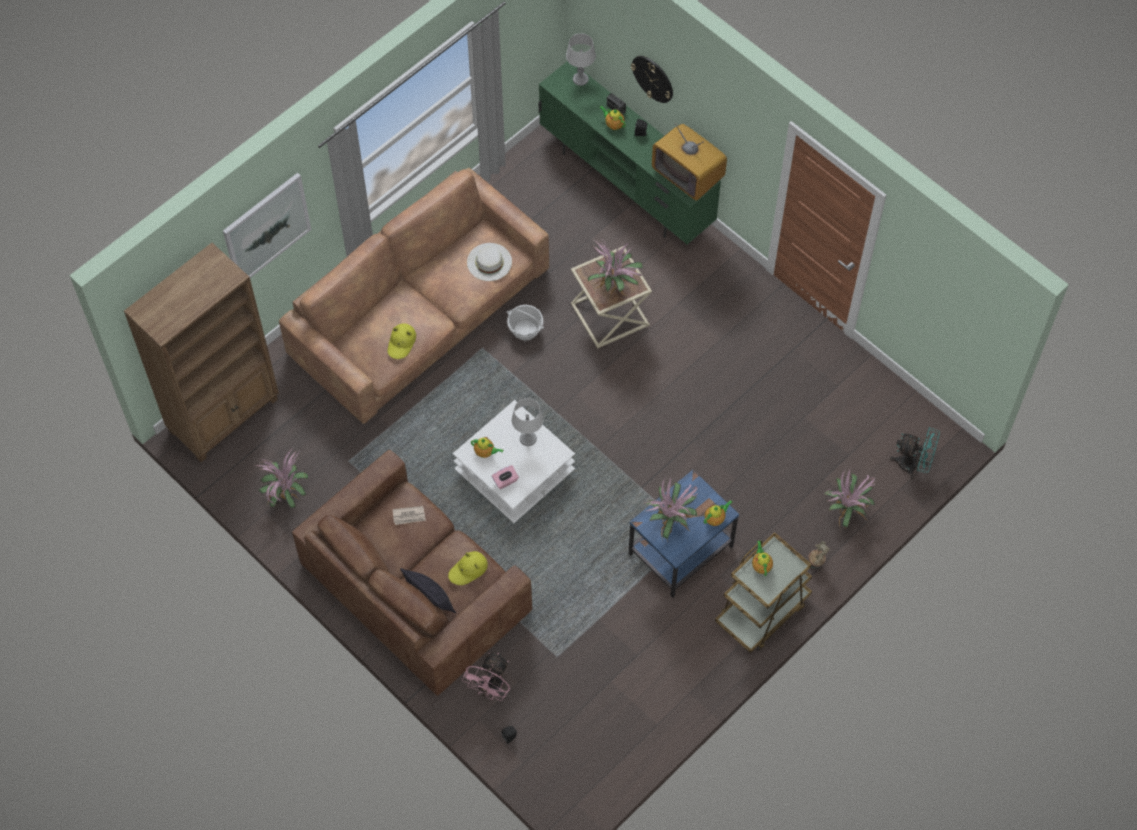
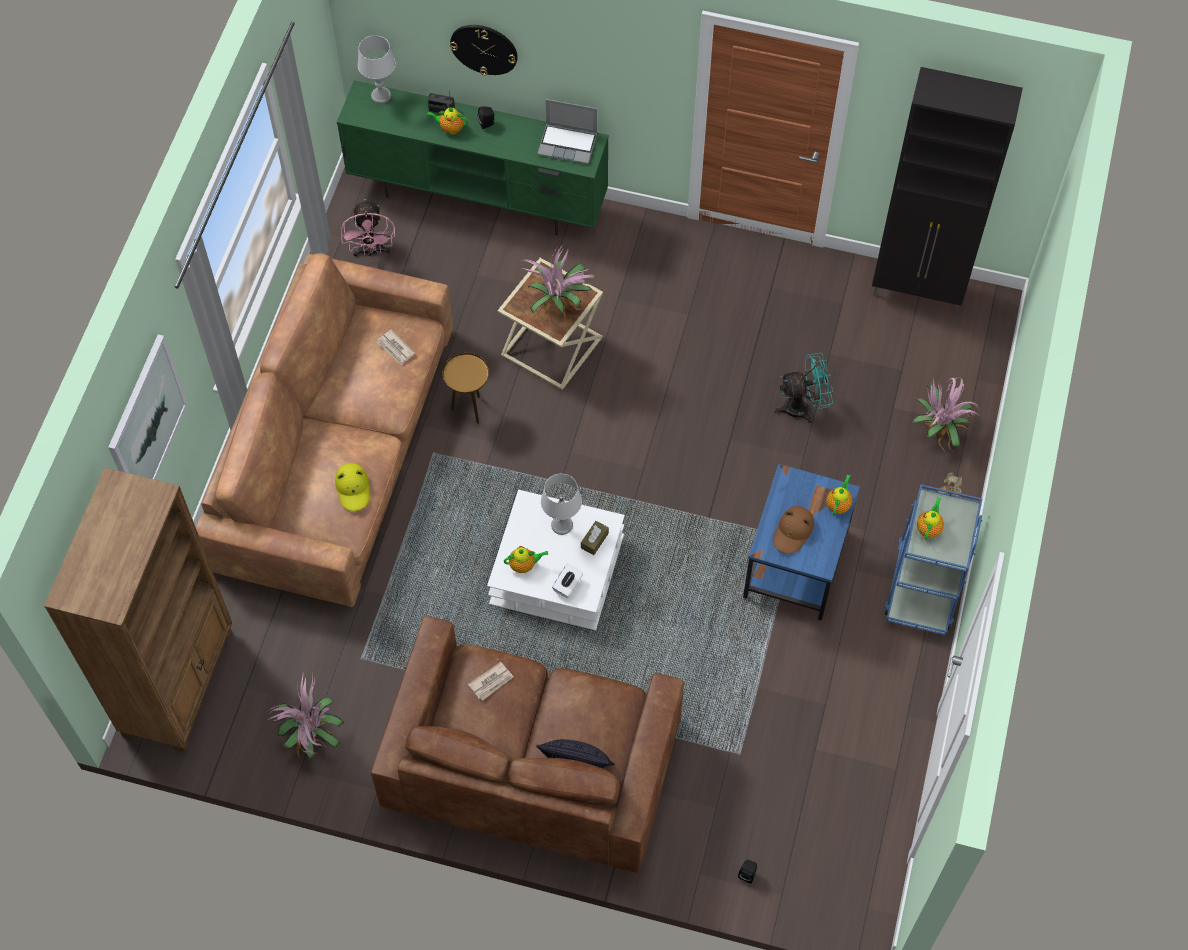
camera: 30 degrees left, 0 degrees up
(468, 570) = (599, 707): yellow hat -> none
(489, 262) = (396, 348): white hat -> newspaper
(491, 689) = (691, 832): pink fan -> pink fan (372, 251)
(505, 481) = (567, 586): pink tissue box -> white tissue box
(525, 330) = (469, 409): basket -> brown side table
(543, 460) = (594, 540): none -> brown tissue box
(671, 521) = (793, 531): potted plant -> brown hat
(688, 174) = (568, 144): television -> laptop
(761, 565) = (929, 528): teapot -> teapot turned 60 degrees clockwise
(762, 611) = (924, 584): brown cart -> blue cart
(900, 404) = (918, 291): none -> black cabinet
(913, 465) = (973, 348): turquoise fan -> turquoise fan (803, 407)

